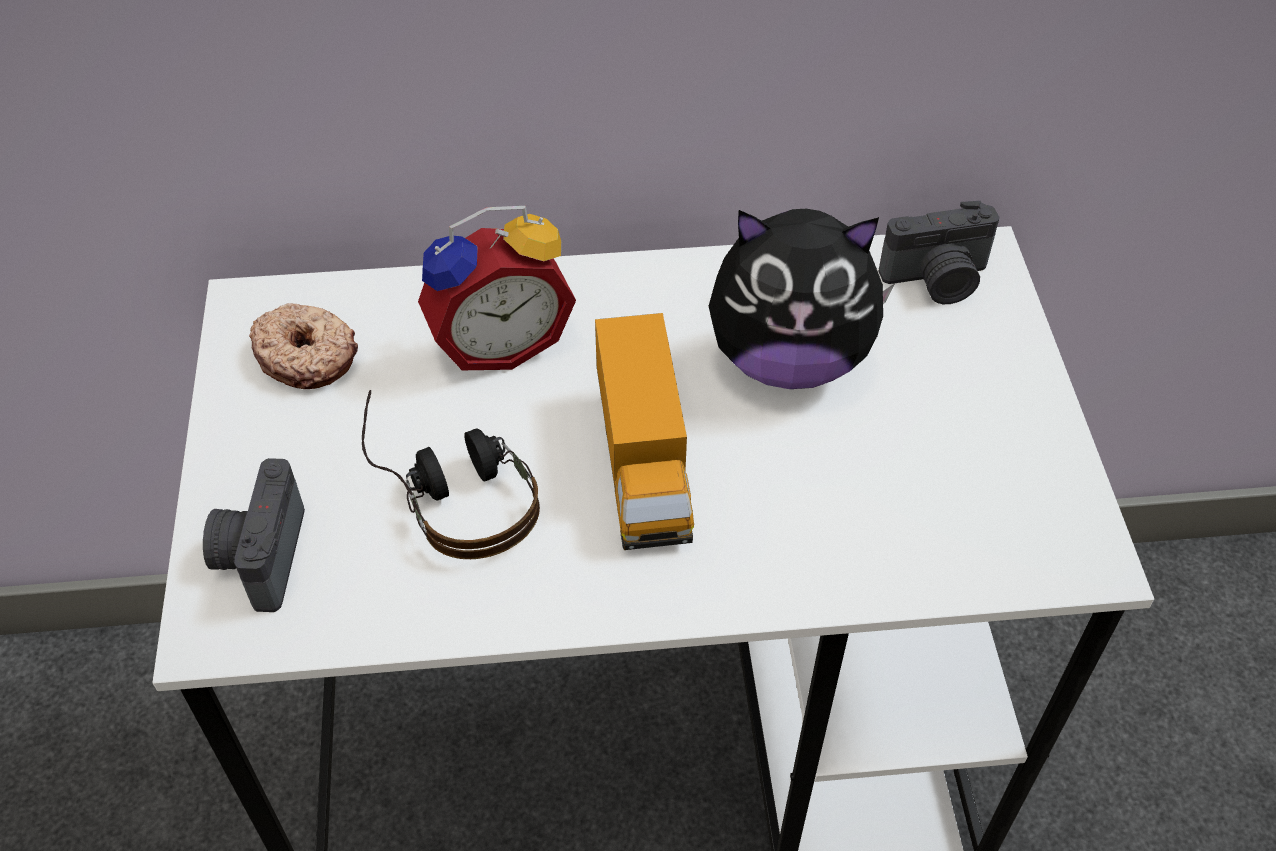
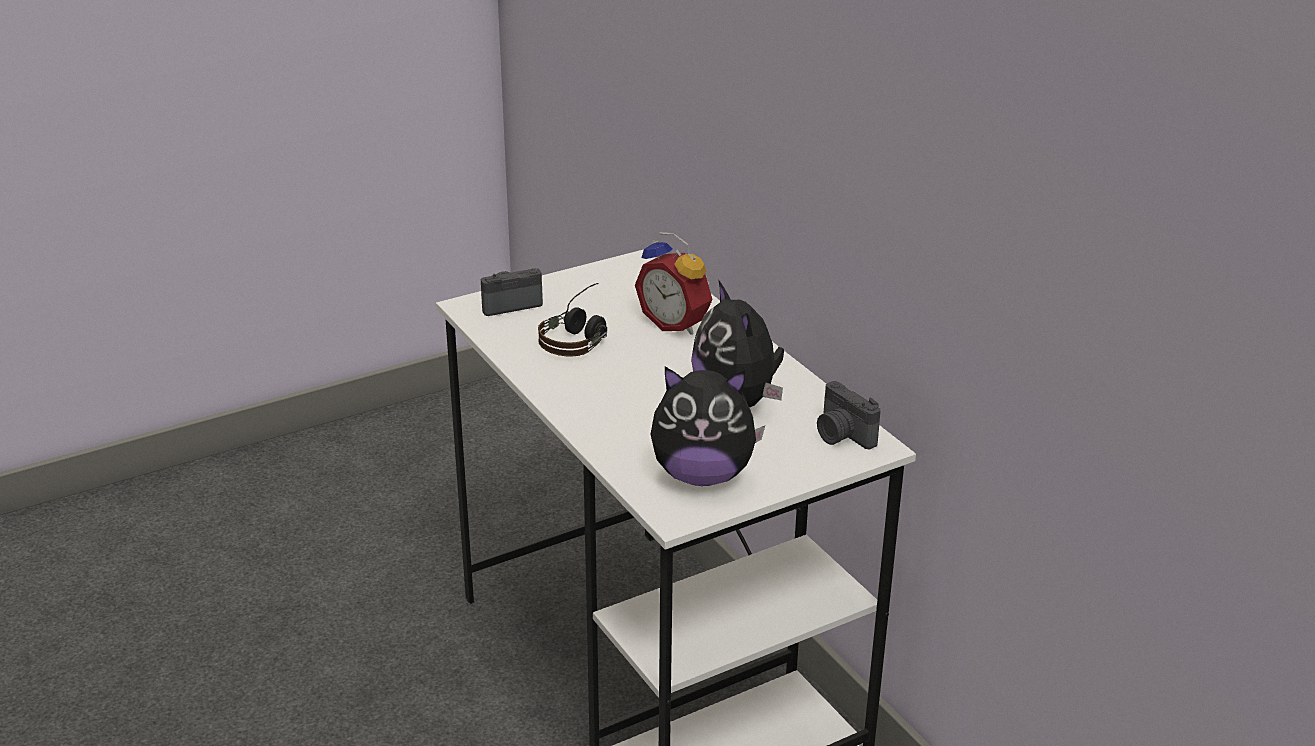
camera: 65 degrees right, 20 degrees down
(307, 356) = (626, 281): donut -> none
(643, 464) = (632, 378): toy truck -> none
(984, 480) = (702, 475): none -> plush toy

